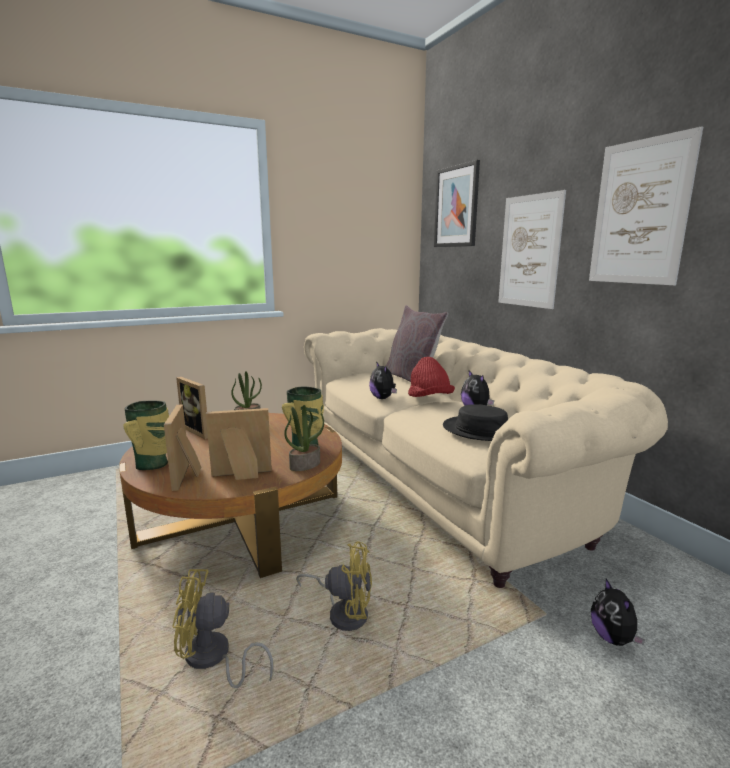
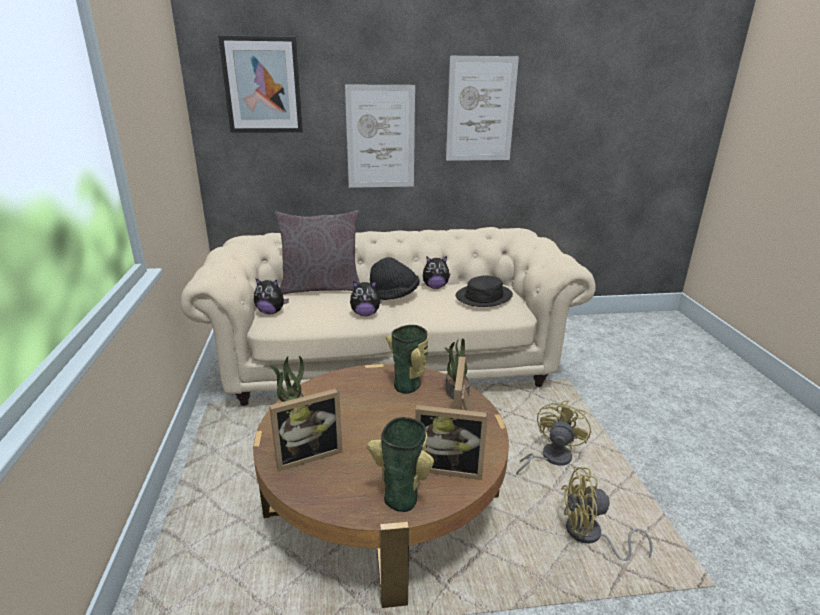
camera: 70 degrees left, 10 degrees up
(213, 659) = (590, 536): yellow fan -> yellow fan turned 75 degrees clockwise
(429, 399) = (394, 295): red hat -> black hat
(613, 638) = (588, 367): plush toy -> plush toy (271, 312)

